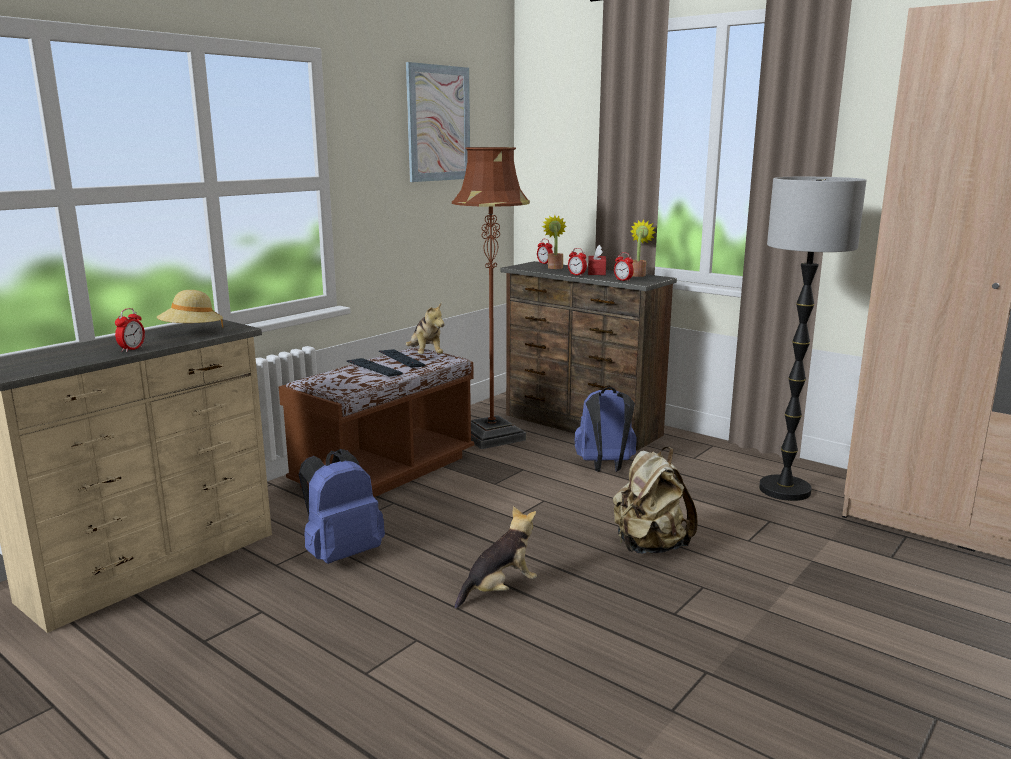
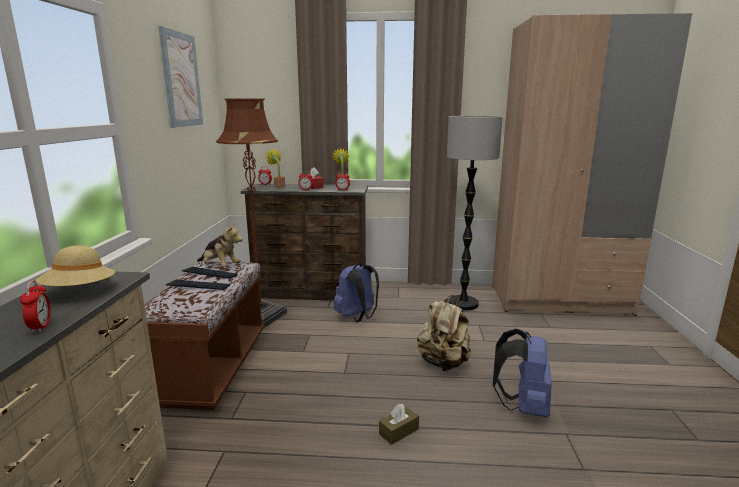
camera: 35 degrees left, 0 degrees up
(341, 553) = (252, 453): blue backpack -> blue backpack (523, 407)
(499, 590) = (398, 431): plush toy -> brown tissue box

